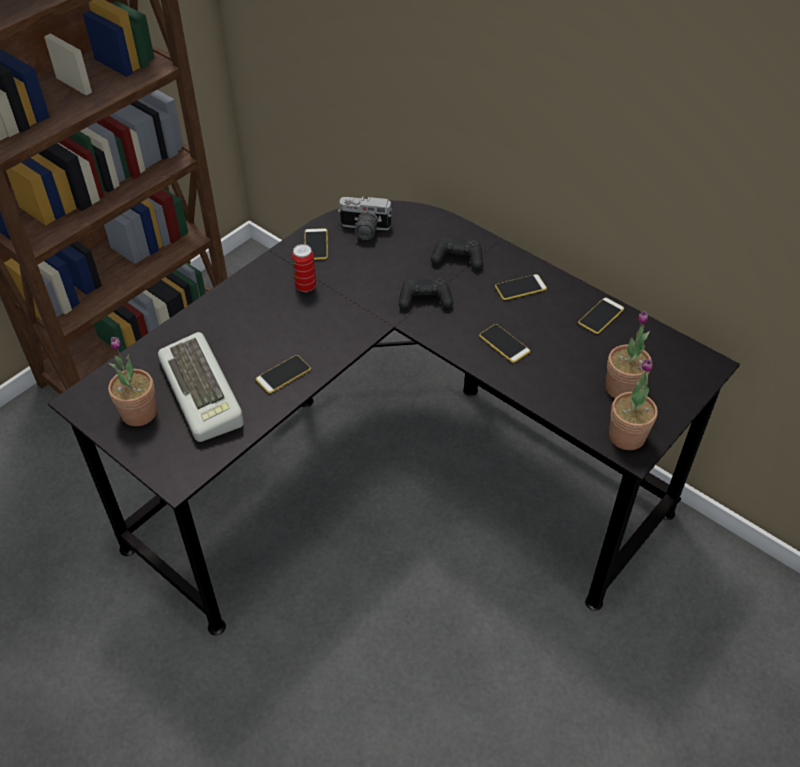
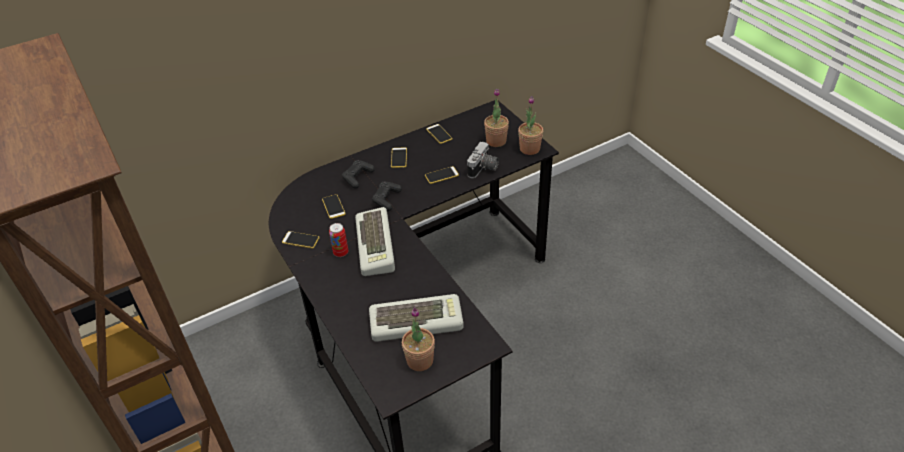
camera: 70 degrees left, 5 degrees down
(283, 374) = (419, 278): phone -> phone (333, 207)
(329, 317) = (377, 246): none -> keyboard
(364, 230) = (301, 214): camera -> camera (483, 169)

